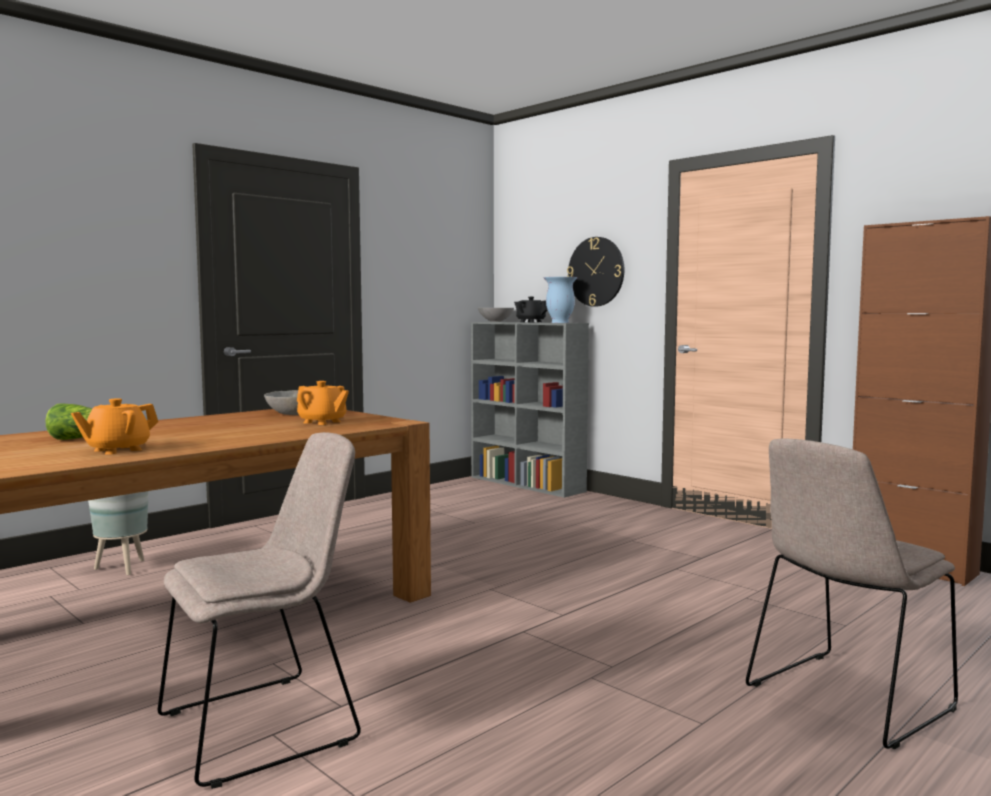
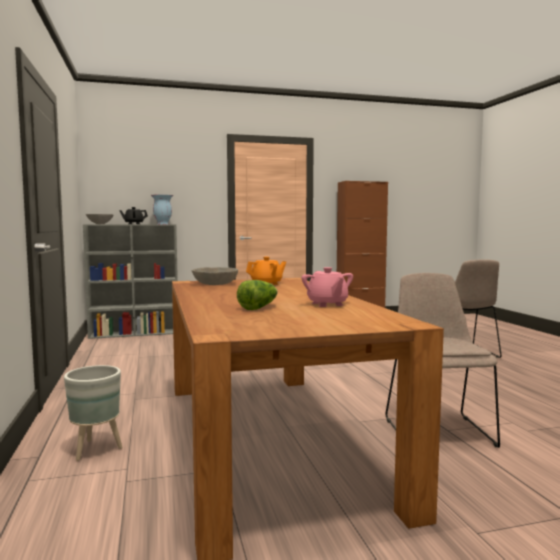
camera: 60 degrees left, 0 degrees up
(117, 450) = (327, 304): orange teapot -> pink teapot
(596, 271) = (177, 193): wall clock -> none

